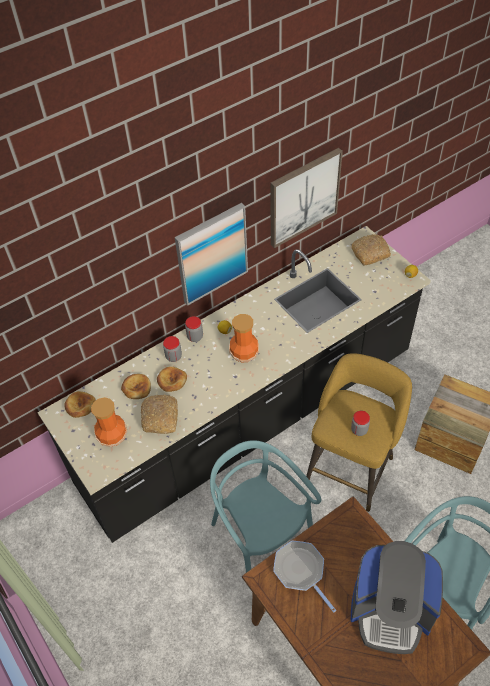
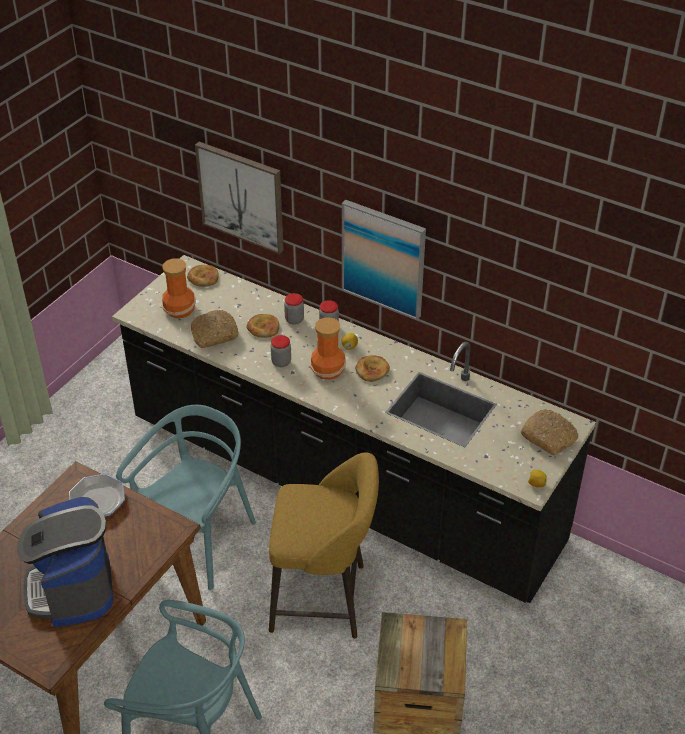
camera: 65 degrees right, 10 degrees down
(136, 387) = (242, 307): bread -> bread (372, 370)
(303, 197) = (508, 295): picture -> picture (241, 196)
(359, 430) = (302, 521): jar -> jar (281, 362)

